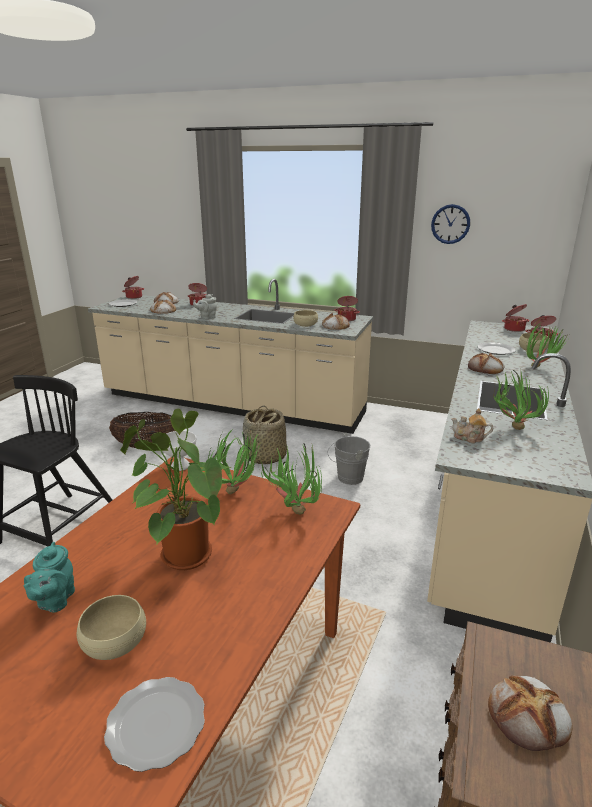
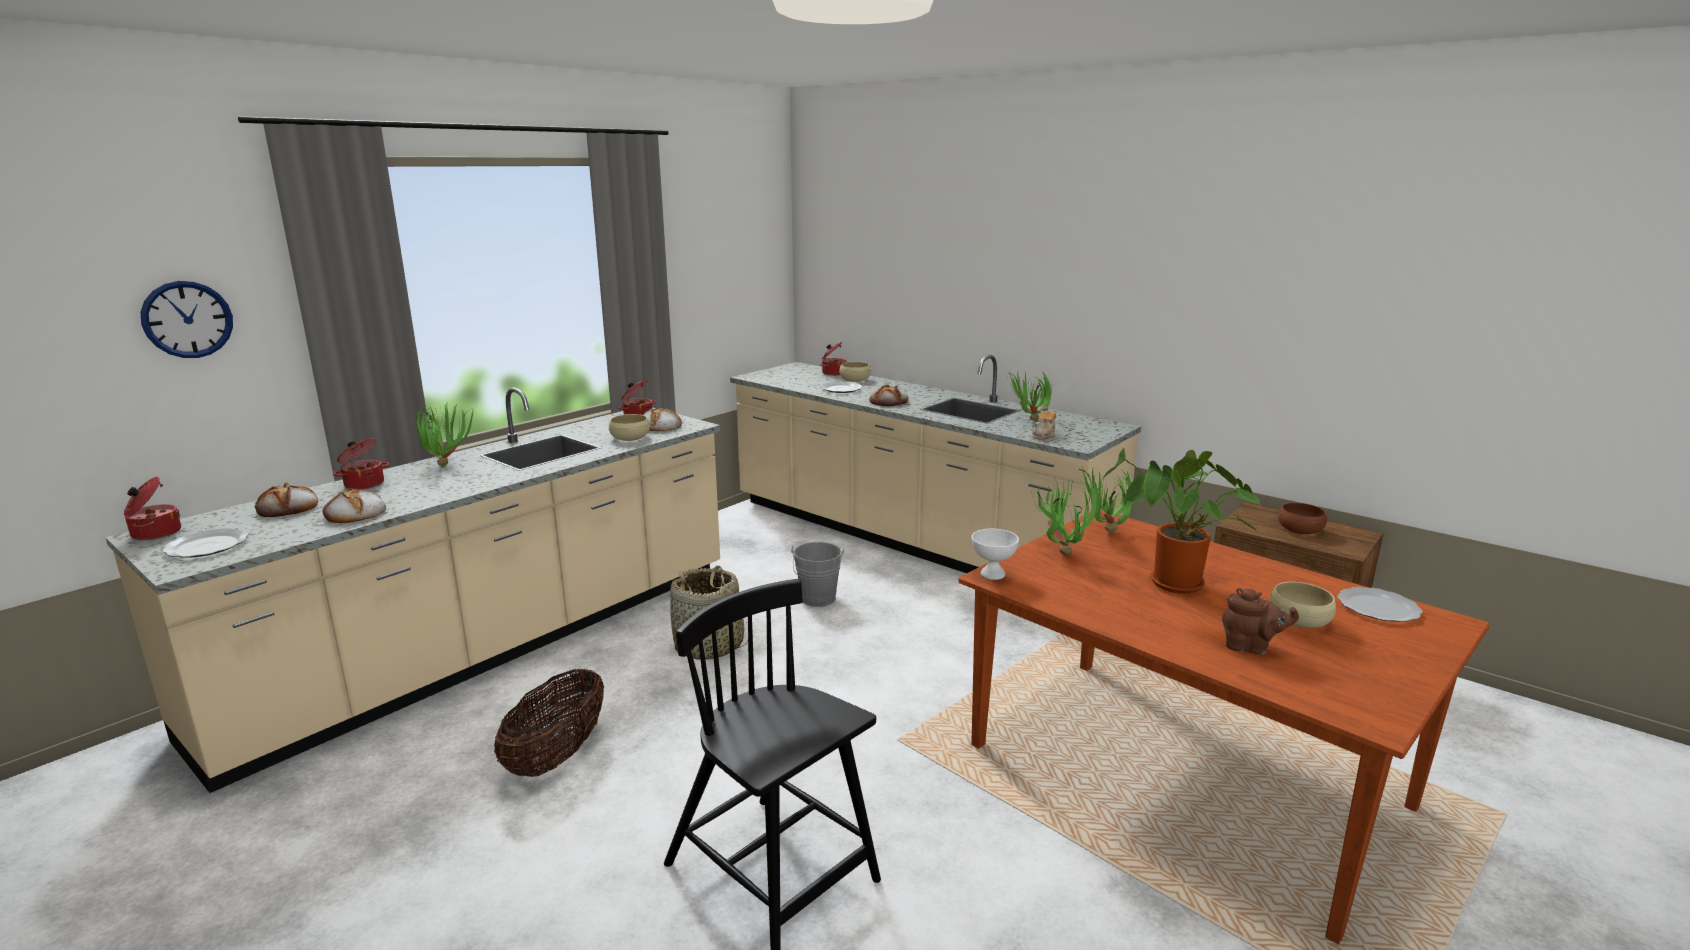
camera: 70 degrees left, 5 degrees down
(54, 601) = (1250, 647): turquoise teapot -> brown teapot
(207, 318) = (479, 486): grey teapot -> none
(450, 224) = (689, 260): wall clock -> wall clock (187, 319)
(514, 329) = (784, 371): cooking pot -> none
(529, 716) = (1300, 529): bread -> brown bowl
(539, 367) = (903, 388): potted plant -> potted plant (447, 463)

